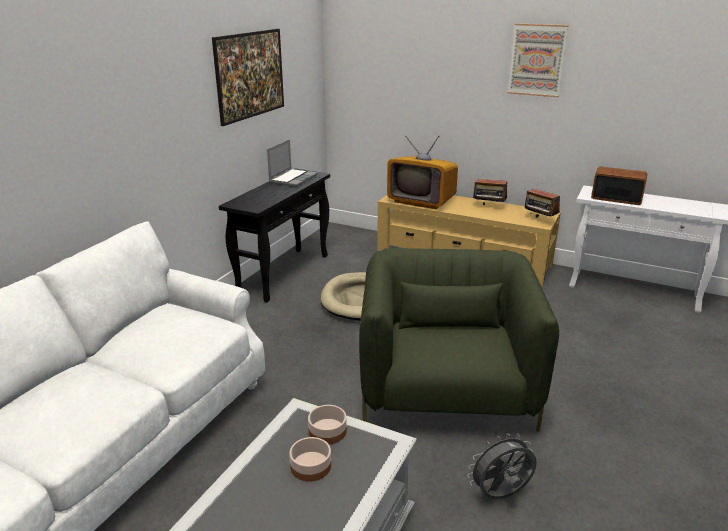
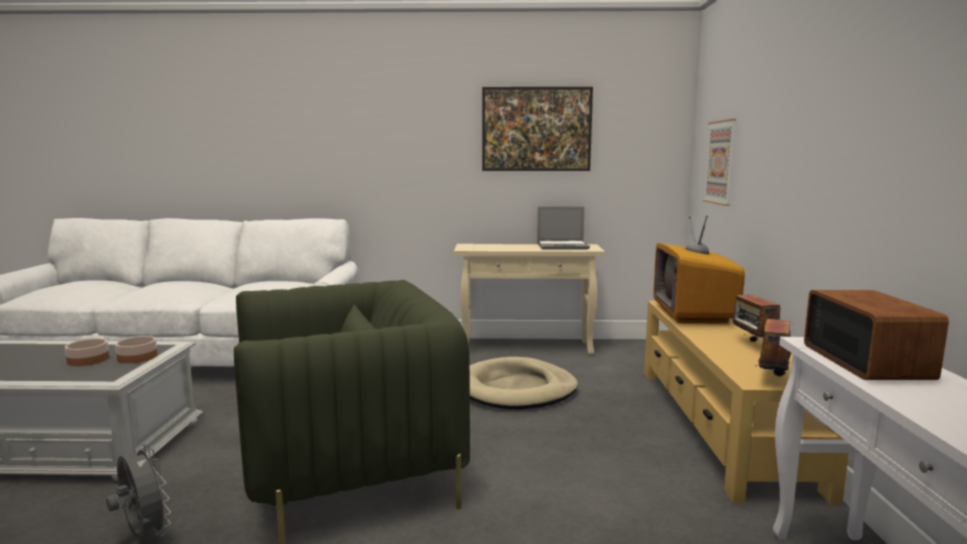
camera: 65 degrees right, 15 degrees down
(284, 273) = (527, 347): black console table -> beige console table
(537, 60) = (844, 87): picture -> picture (720, 162)

